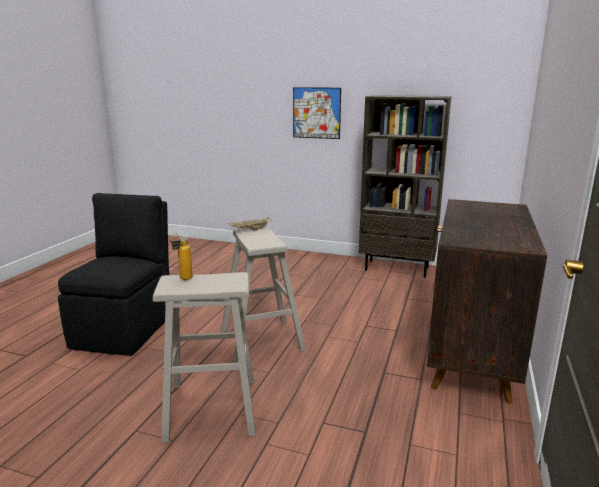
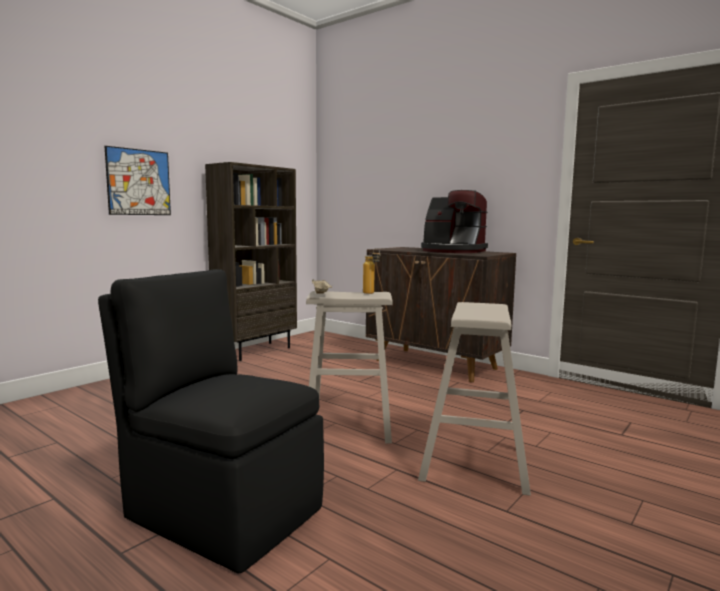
camera: 70 degrees left, 10 degrees down
(182, 279) = (470, 314): bottle -> bottle (371, 293)
(491, 226) = (452, 251): none -> coffee machine

